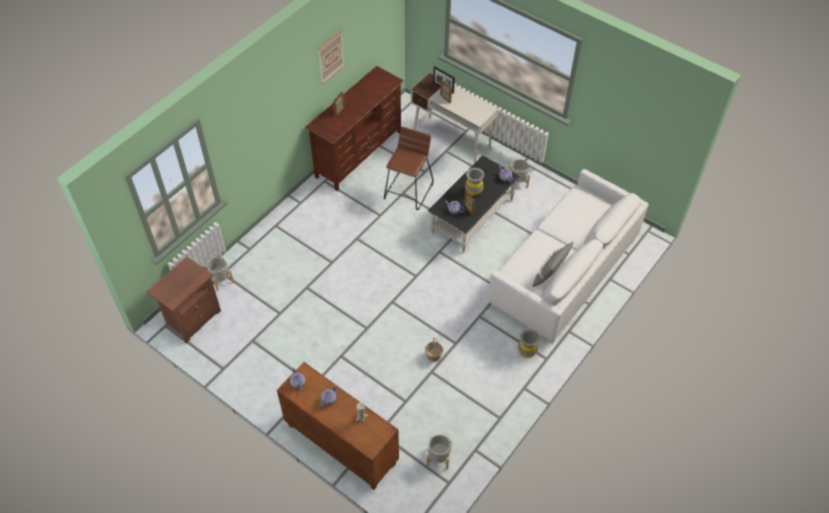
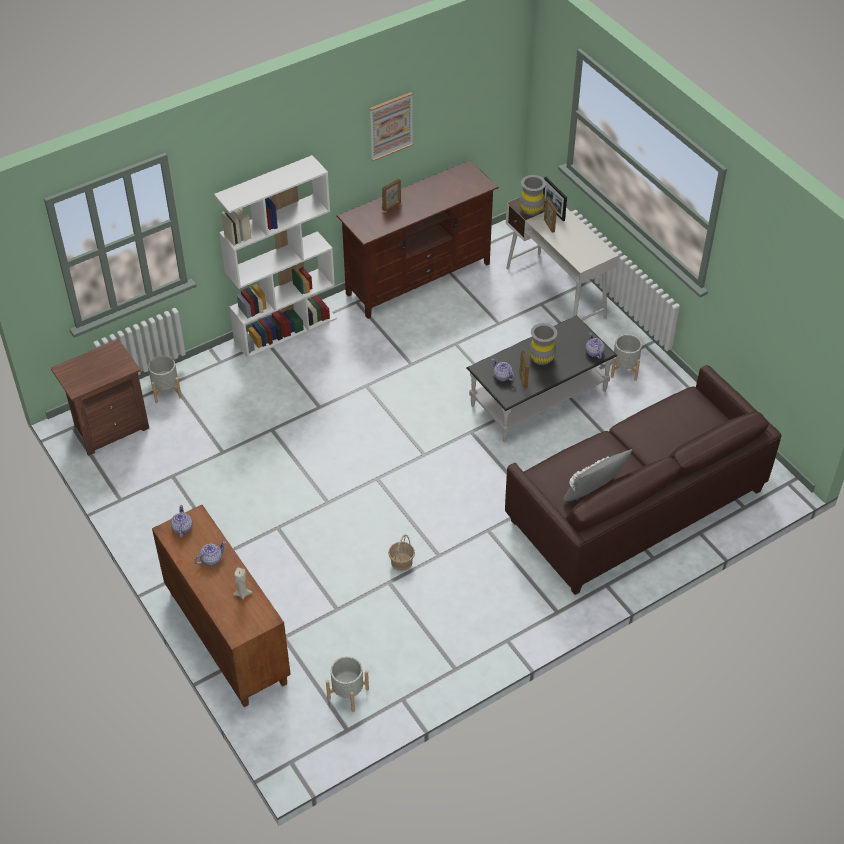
camera: 20 degrees right, 5 degrees down
(284, 213) = (285, 329): none -> white bookcase
(408, 191) = (465, 343): brown stool -> none
(527, 351) = (533, 594): grey vase -> grey vase (531, 209)
(563, 272) = (635, 505): white sofa -> brown sofa

